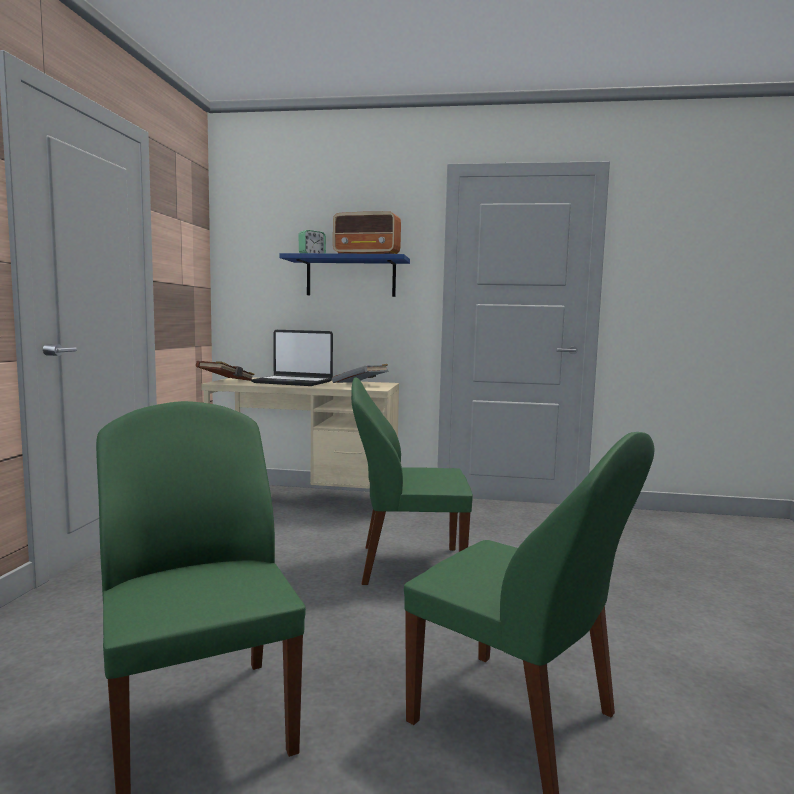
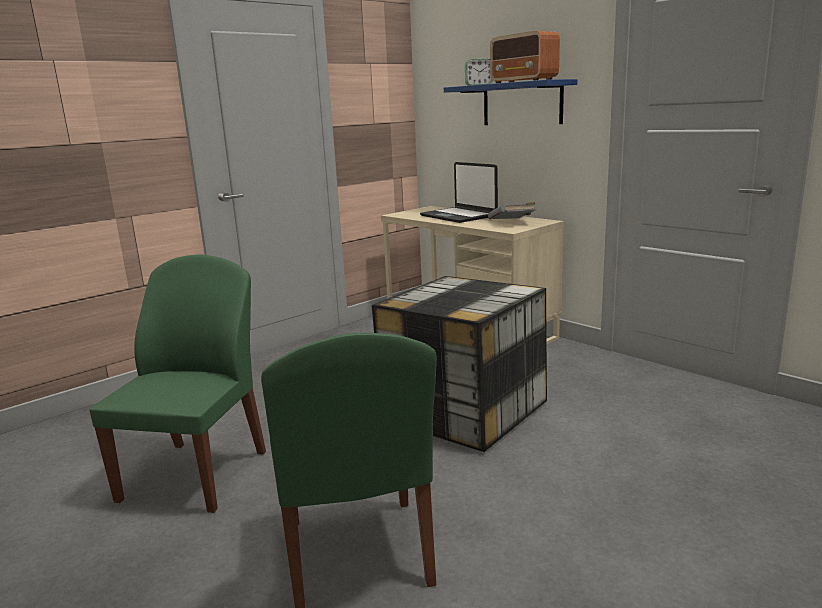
camera: 40 degrees right, 10 degrees up
(226, 381) = (405, 213): brown book -> none
(407, 565) = (464, 410): green chair -> storage box

